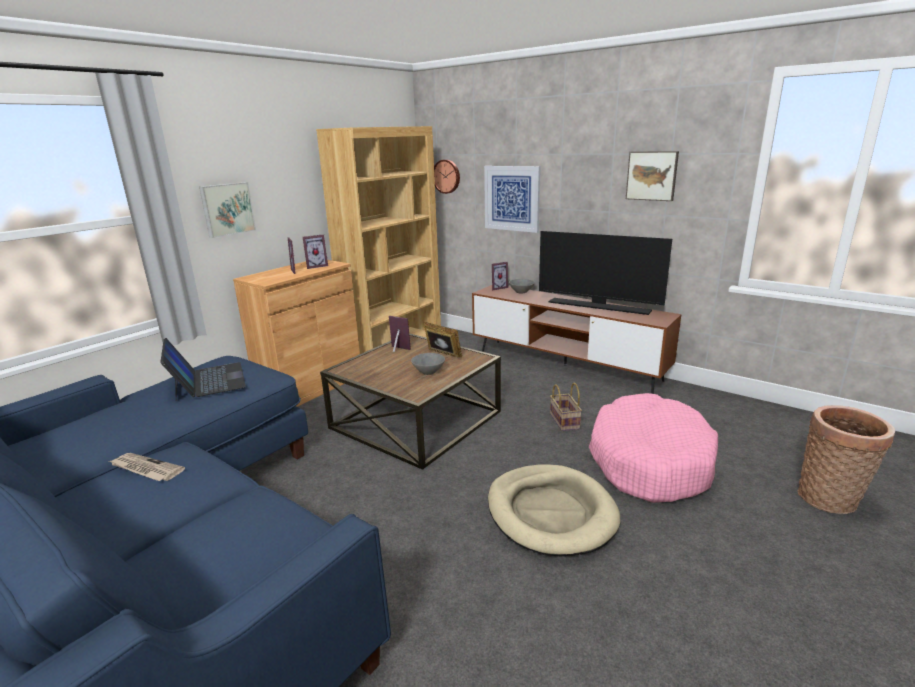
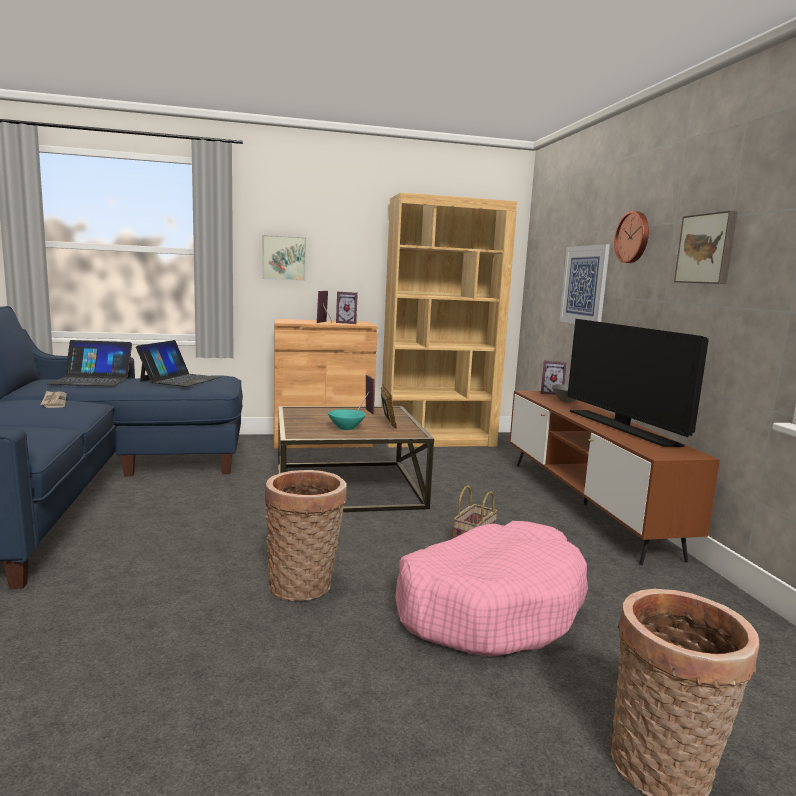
camera: 40 degrees right, 10 degrees down
(110, 423) = (92, 380): none -> laptop
(429, 372) = (346, 428): grey bowl -> turquoise bowl
(447, 176) = (542, 261): wall clock -> wall clock (633, 237)
(551, 512) = (304, 586): beige dog bed -> basket

